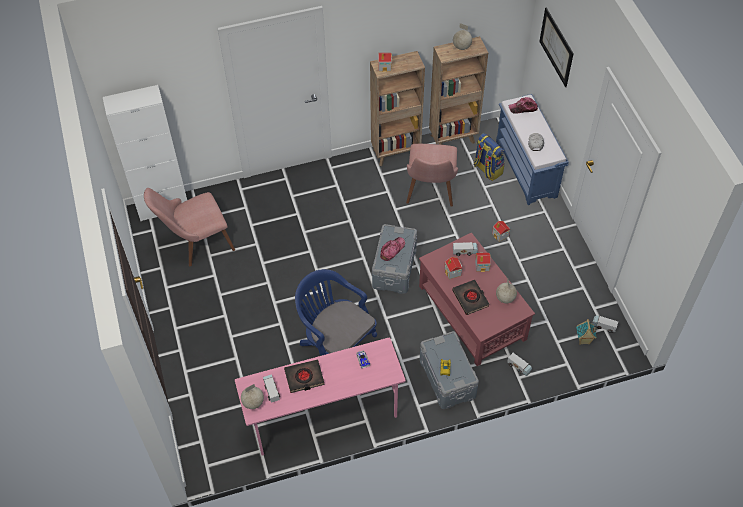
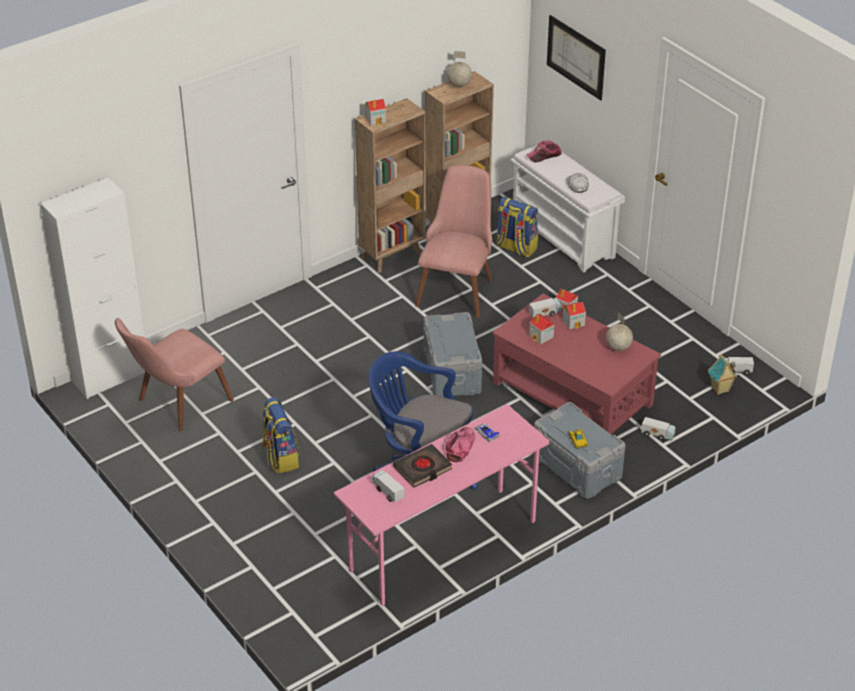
camera: 20 degrees left, 15 degrees down
(246, 308) = (280, 457): none -> backpack
(253, 402) = (371, 509): globe -> none
(392, 250) = (449, 339): cap -> cap (460, 447)
(430, 193) = (457, 286): pink chair -> pink chair turned 150 degrees counterclockwise
(470, 298) = (577, 357): black book -> none
(527, 169) = (564, 237): blue bench -> white bench

